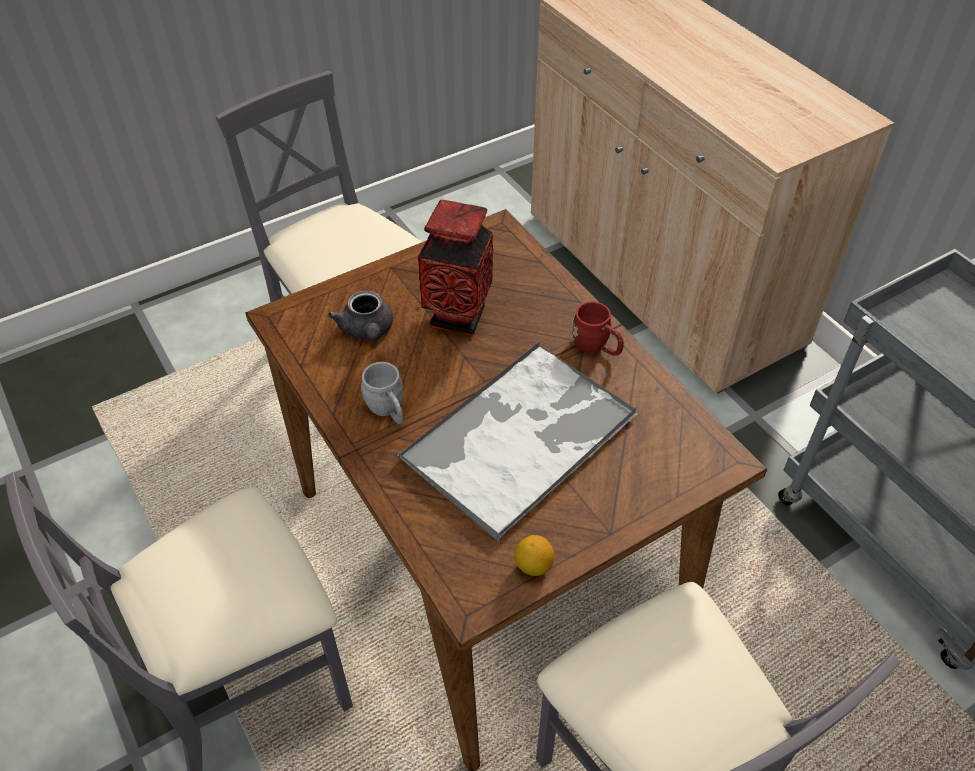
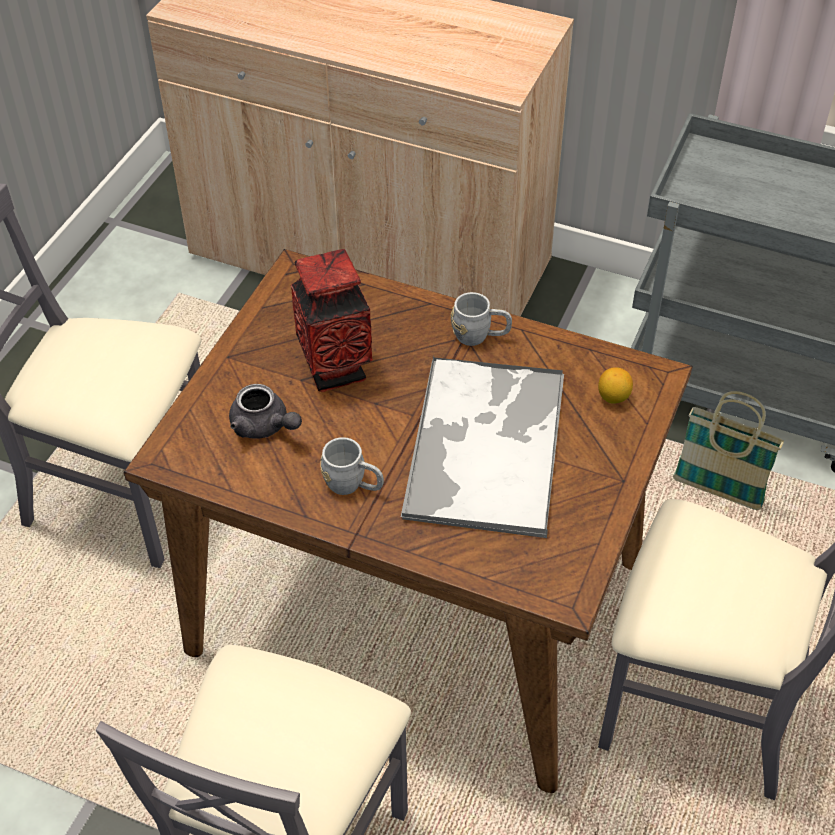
camera: 35 degrees left, 0 degrees up
(533, 566) = (589, 540): lemon -> lemon (613, 397)
(596, 347) = (480, 336): red mug -> grey mug
(812, 612) = (717, 492): none -> basket

